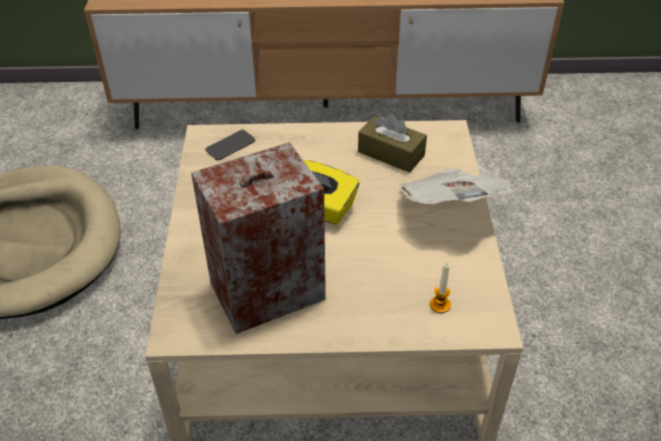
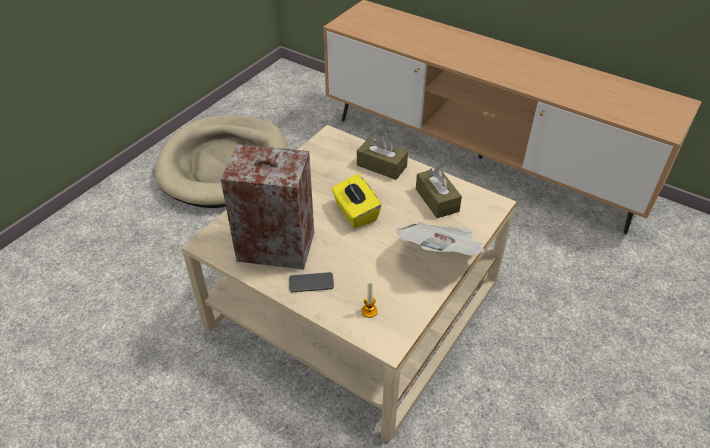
camera: 35 degrees right, 0 degrees up
(230, 146) = (339, 149): phone -> phone (311, 283)
(297, 144) = (381, 166): none -> brown tissue box

